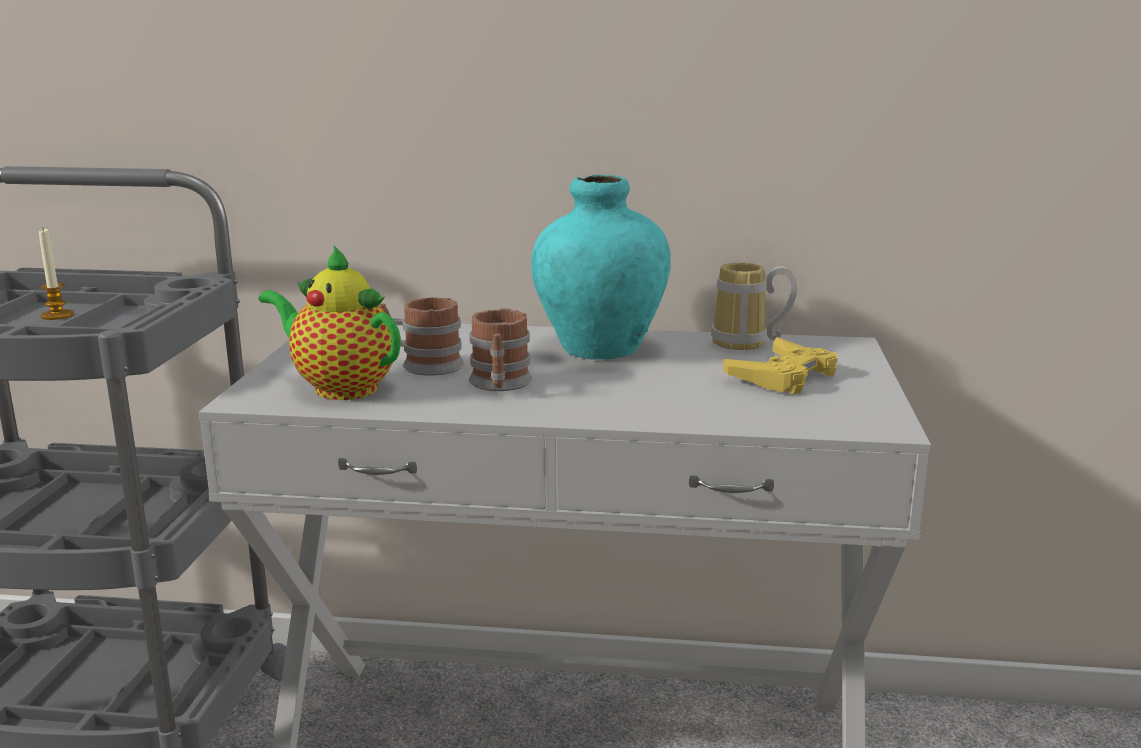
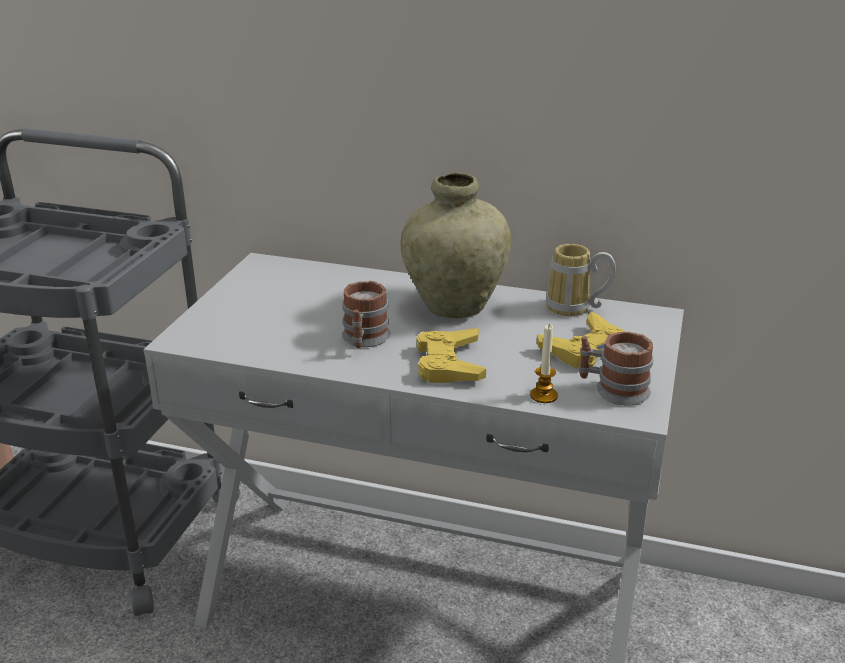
camera: 10 degrees right, 10 degrees up
(57, 315) = (58, 251): candle -> candle (543, 395)
(340, 388) = (247, 333): teapot -> none
(422, 365) = (314, 313): mug -> mug (613, 390)
(599, 349) = (454, 306): turquoise vase -> beige vase
(621, 399) = (449, 363): none -> yellow game controller

